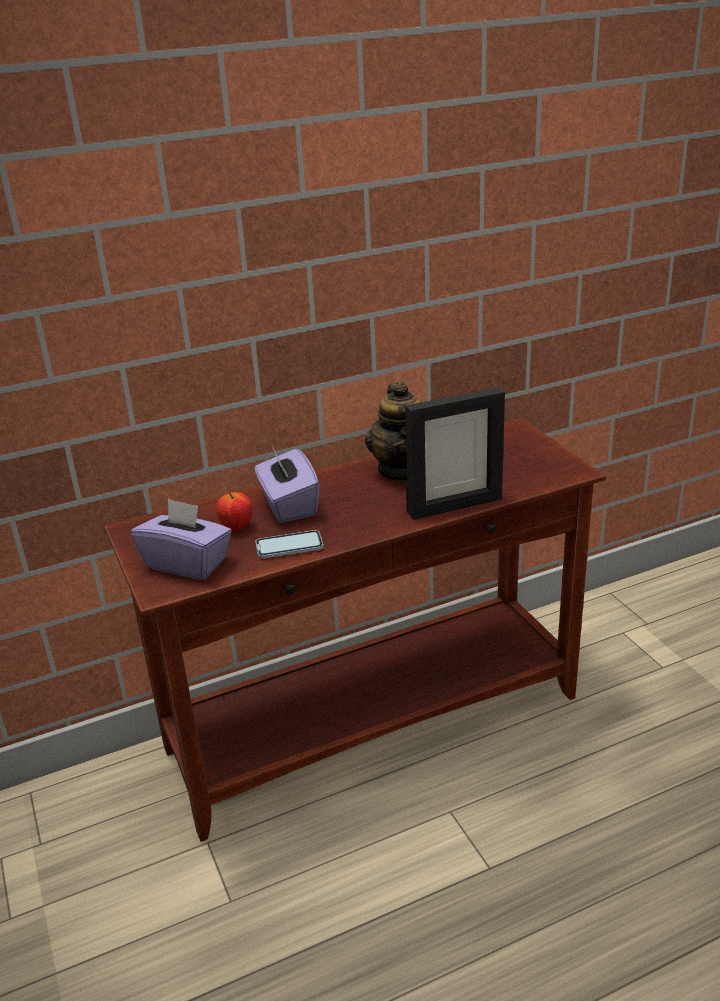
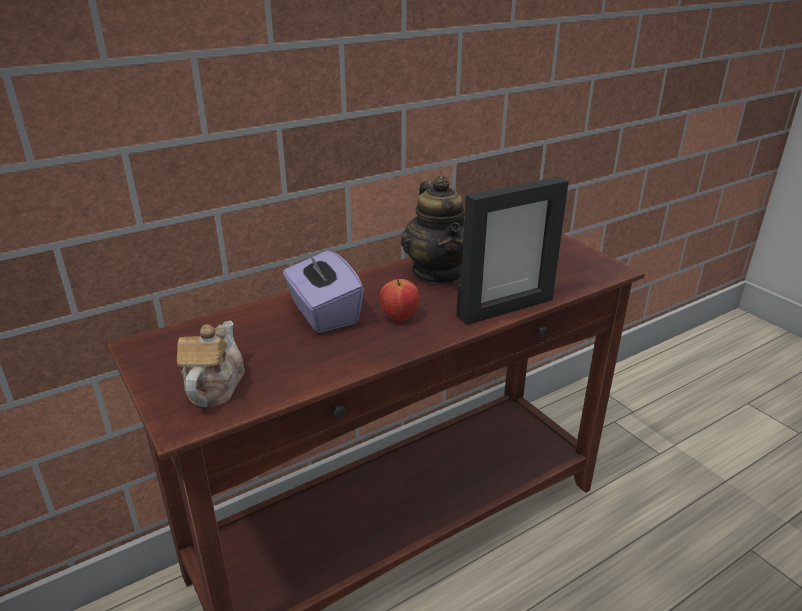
camera: 10 degrees left, 0 degrees up
(187, 563) = (214, 386): purple tissue box -> teapot
(236, 527) = (268, 340): apple -> apple (399, 318)
(289, 546) = (334, 360): phone -> none

